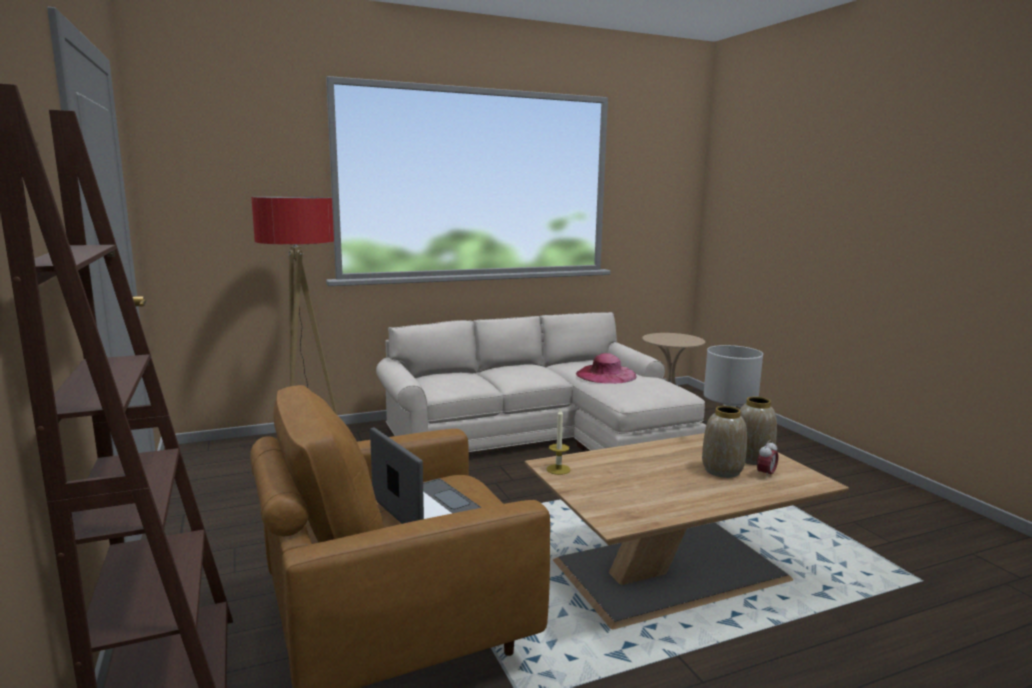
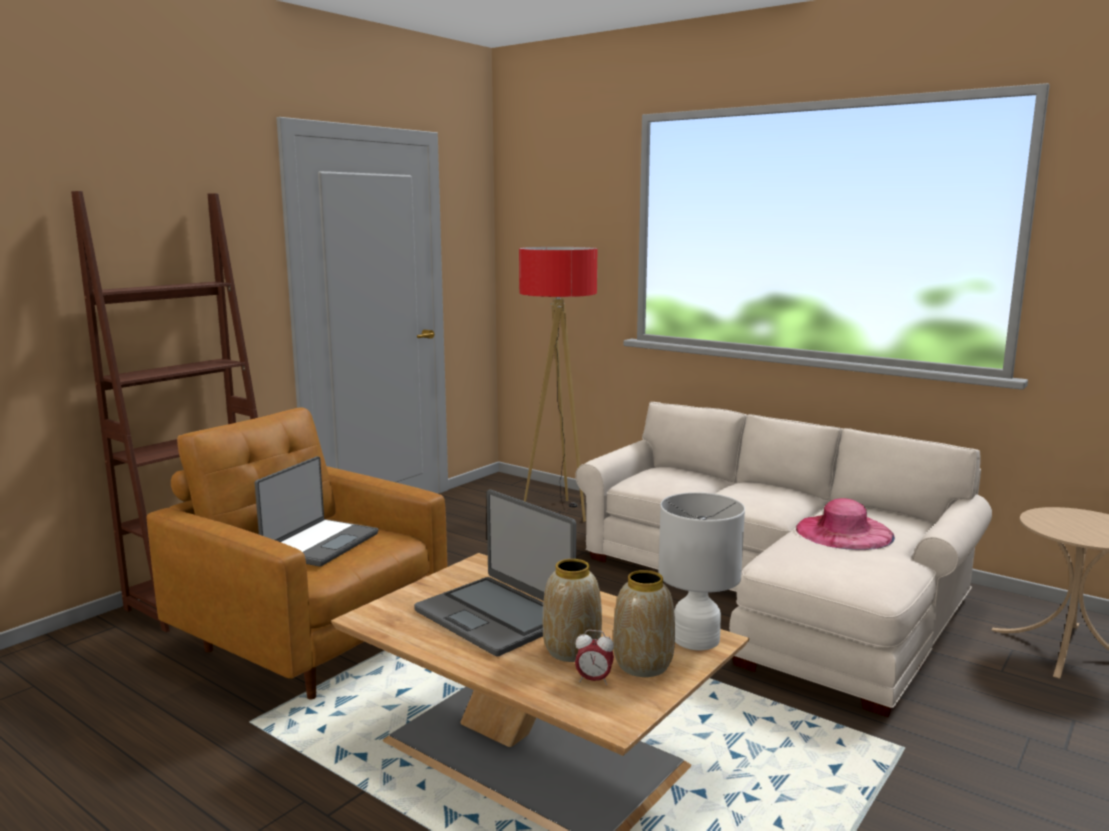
camera: 60 degrees right, 0 degrees up
(558, 469) = (472, 570): candle -> none
(651, 480) = (495, 616): none -> laptop

